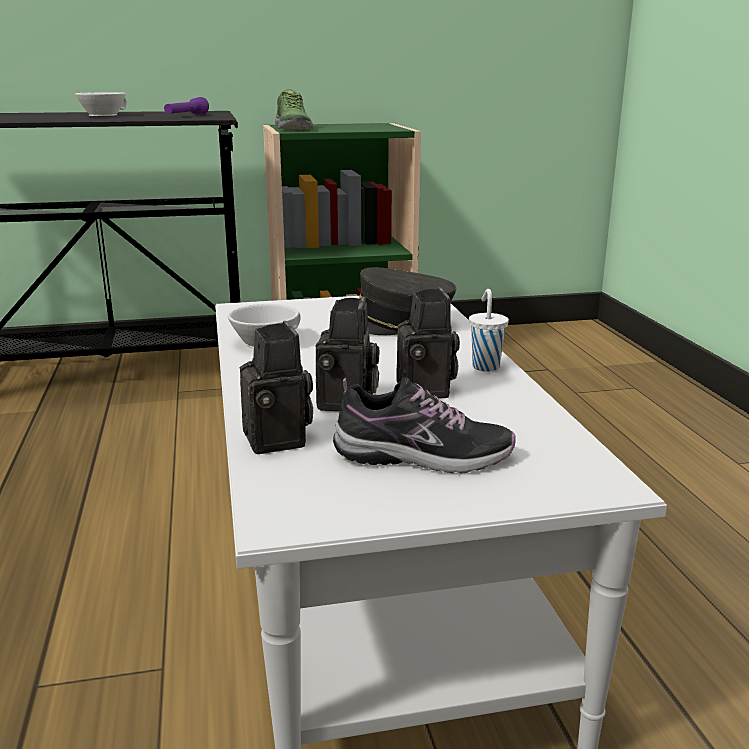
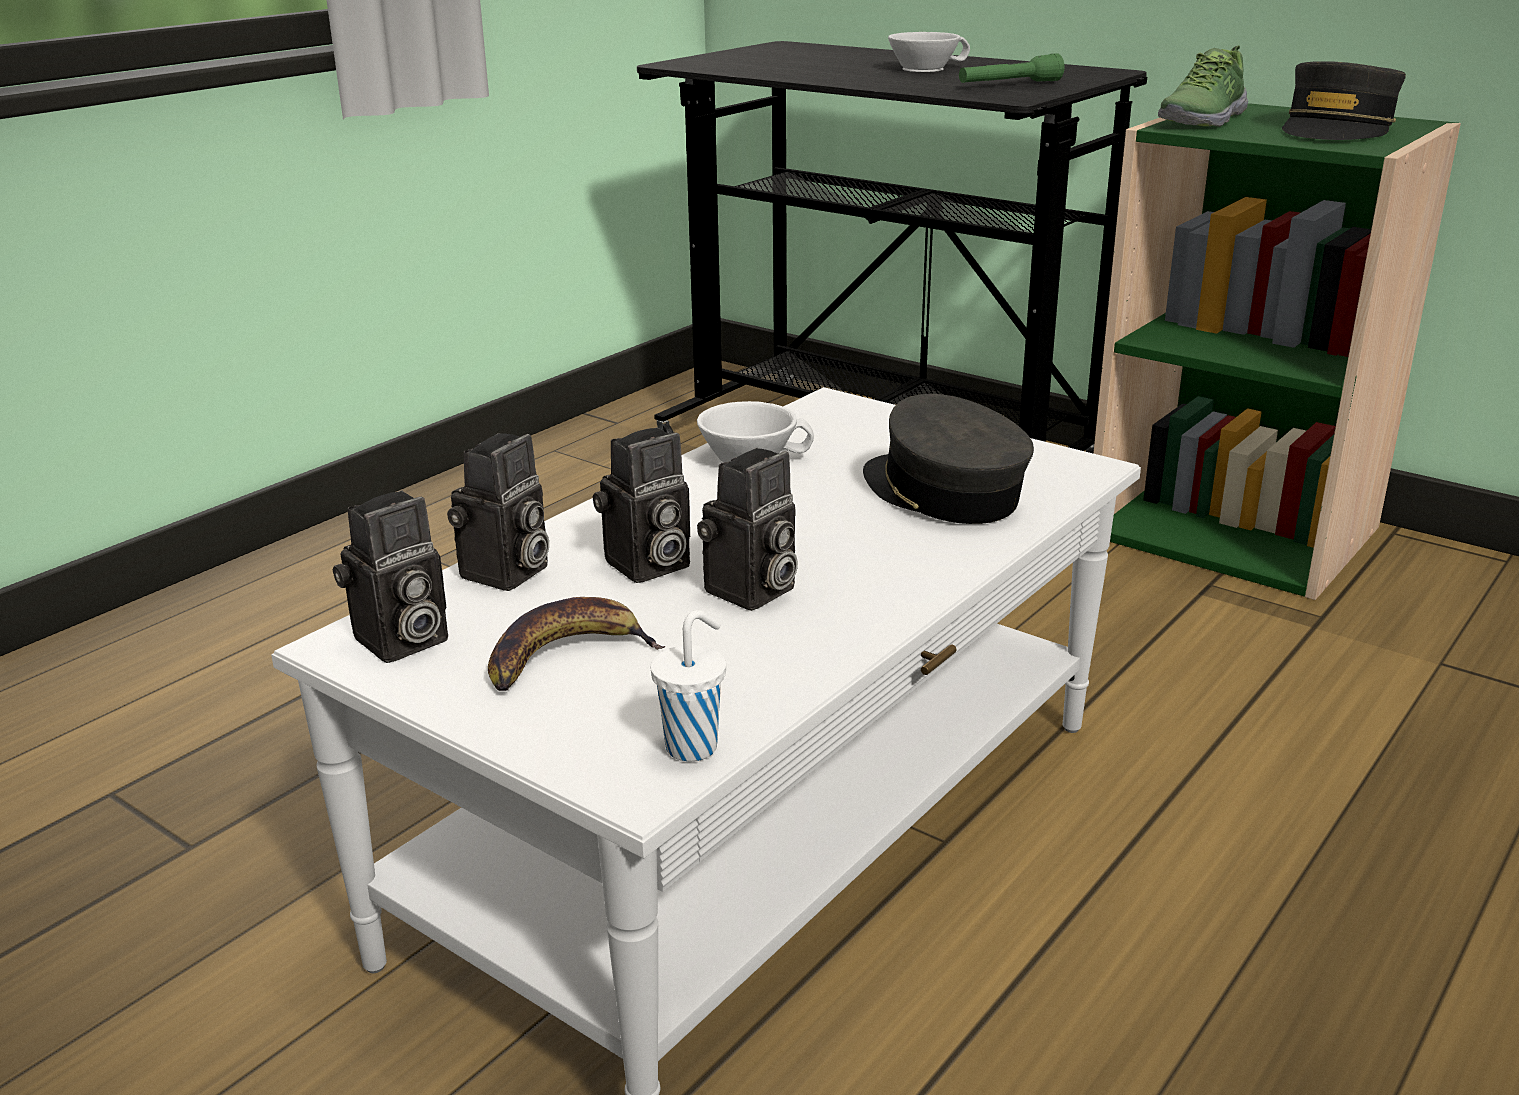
camera: 50 degrees right, 5 degrees up
(186, 116) = (1009, 85): purple flashlight -> green flashlight
(314, 500) = (400, 643): none -> camera
(360, 126) = (1337, 129): none -> grey cap
(423, 456) = (567, 656): shoe -> banana
(485, 366) = (893, 595): white cup -> white cup (694, 746)

